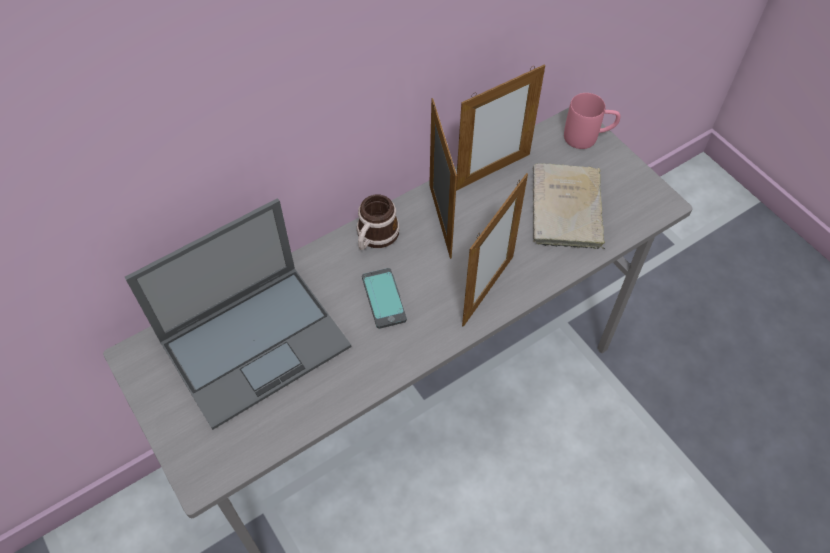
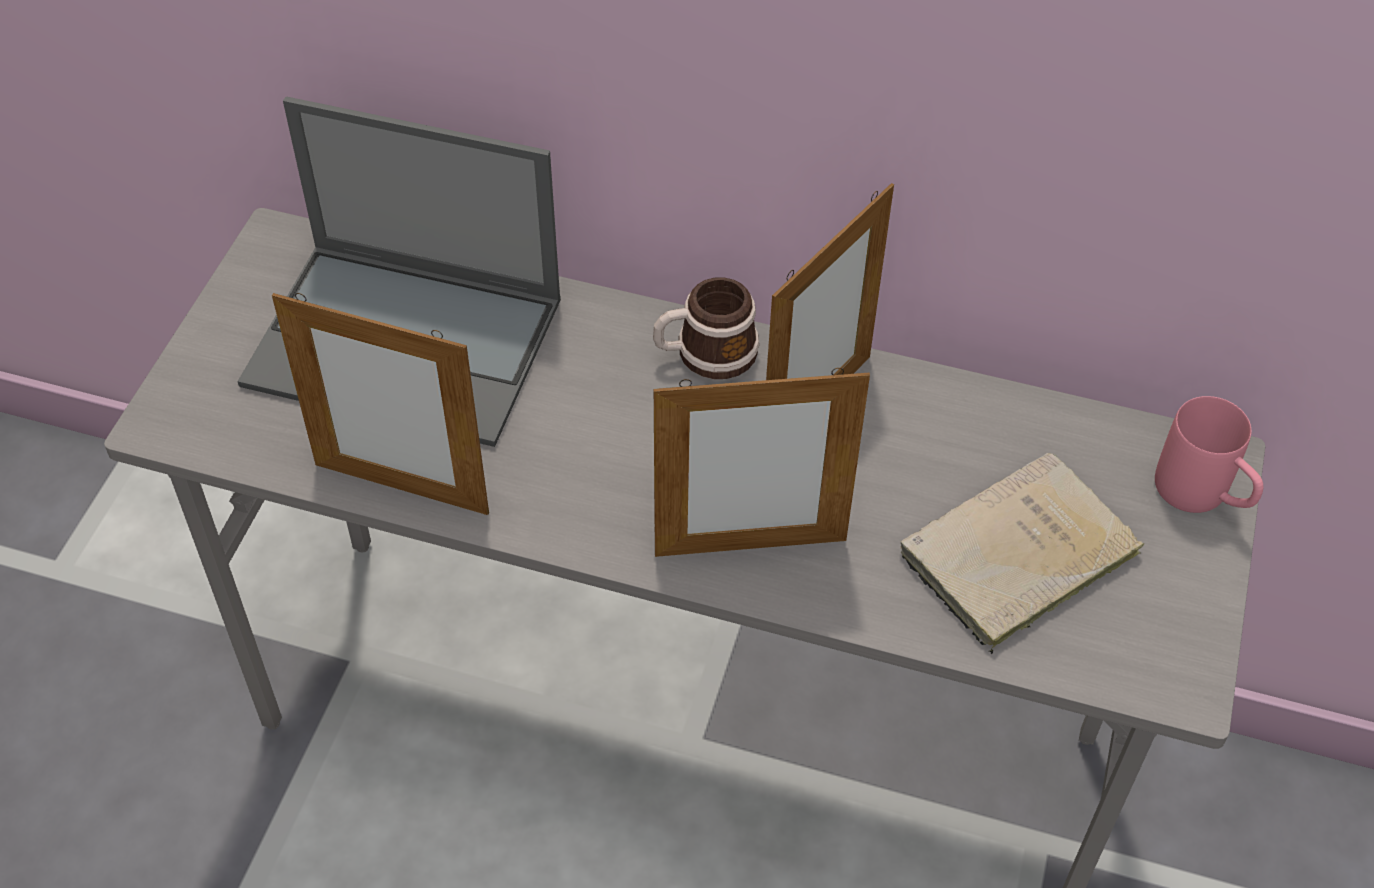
camera: 50 degrees right, 5 degrees down
(384, 298) = (611, 432): phone -> none
(493, 171) = (983, 415): picture frame -> picture frame (401, 488)

